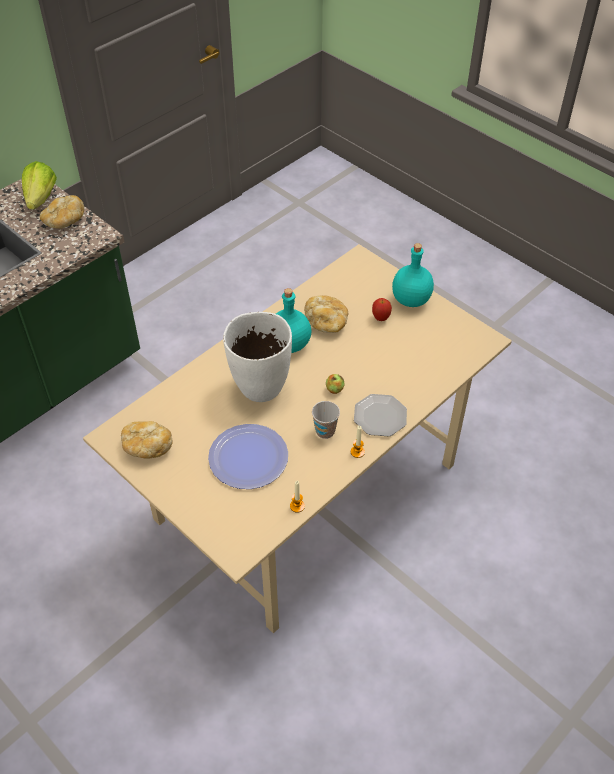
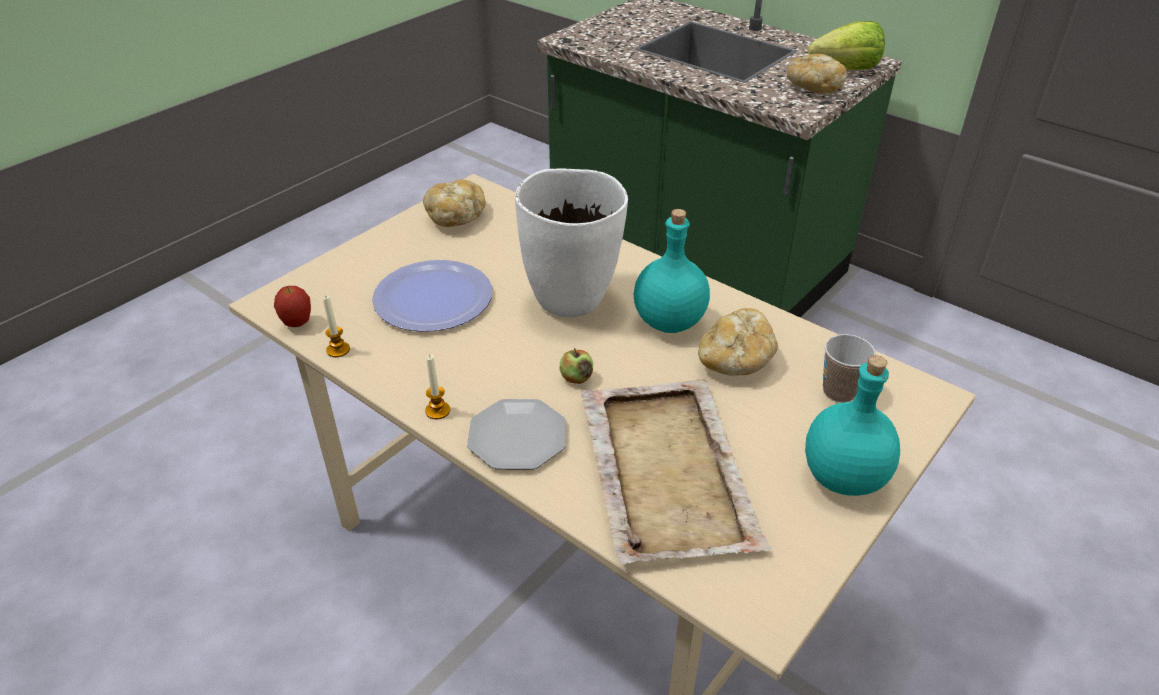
camera: 85 degrees right, 10 degrees down
(325, 431) = (482, 371): cup -> cup (839, 392)
(381, 318) = (771, 431): apple -> apple (297, 323)
(405, 360) = (666, 469): none -> beige tray

